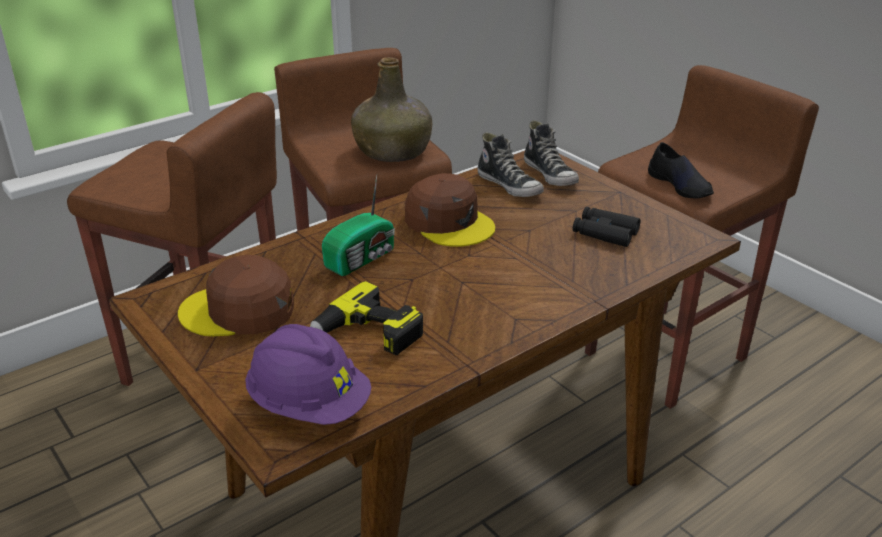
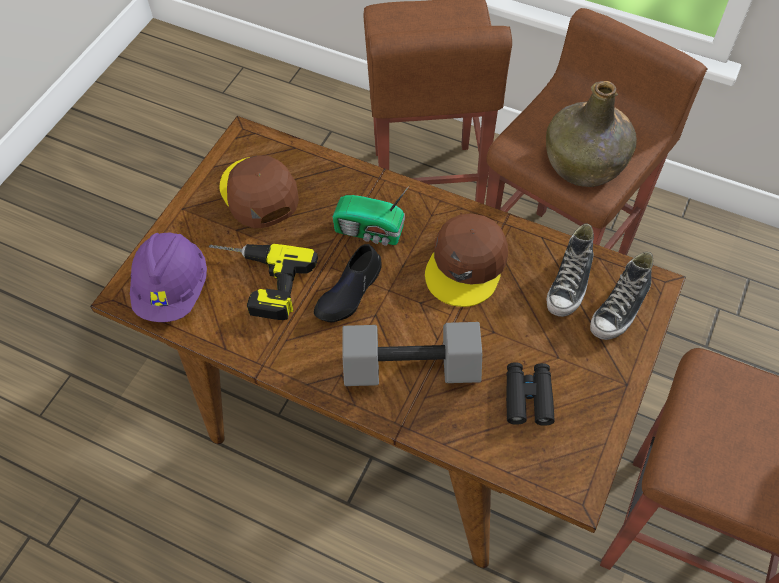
camera: 65 degrees right, 25 degrees up
(538, 280) = (410, 370): none -> grey dumbbell
(680, 185) = (700, 439): black shoe -> black shoe (349, 292)

